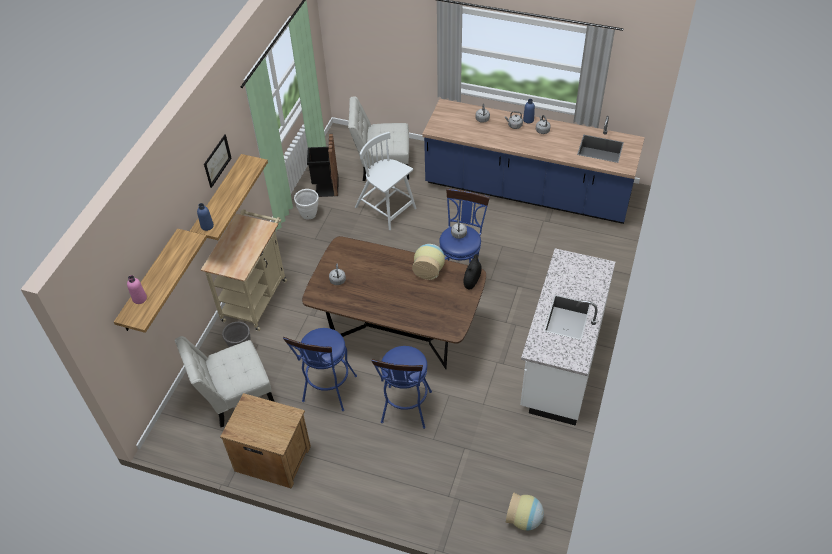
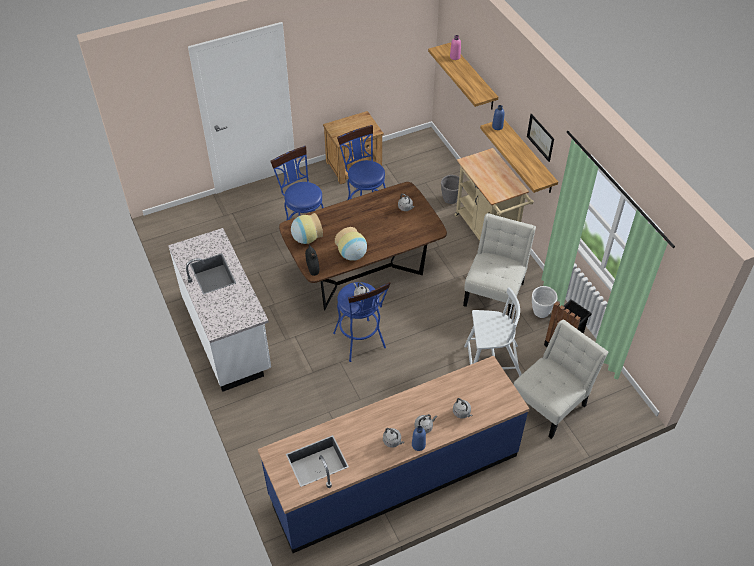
camera: 135 degrees right, 0 degrees up
(234, 396) = (416, 177): white chair -> white chair (495, 291)
(524, 519) = (175, 230): vase -> vase (306, 238)

